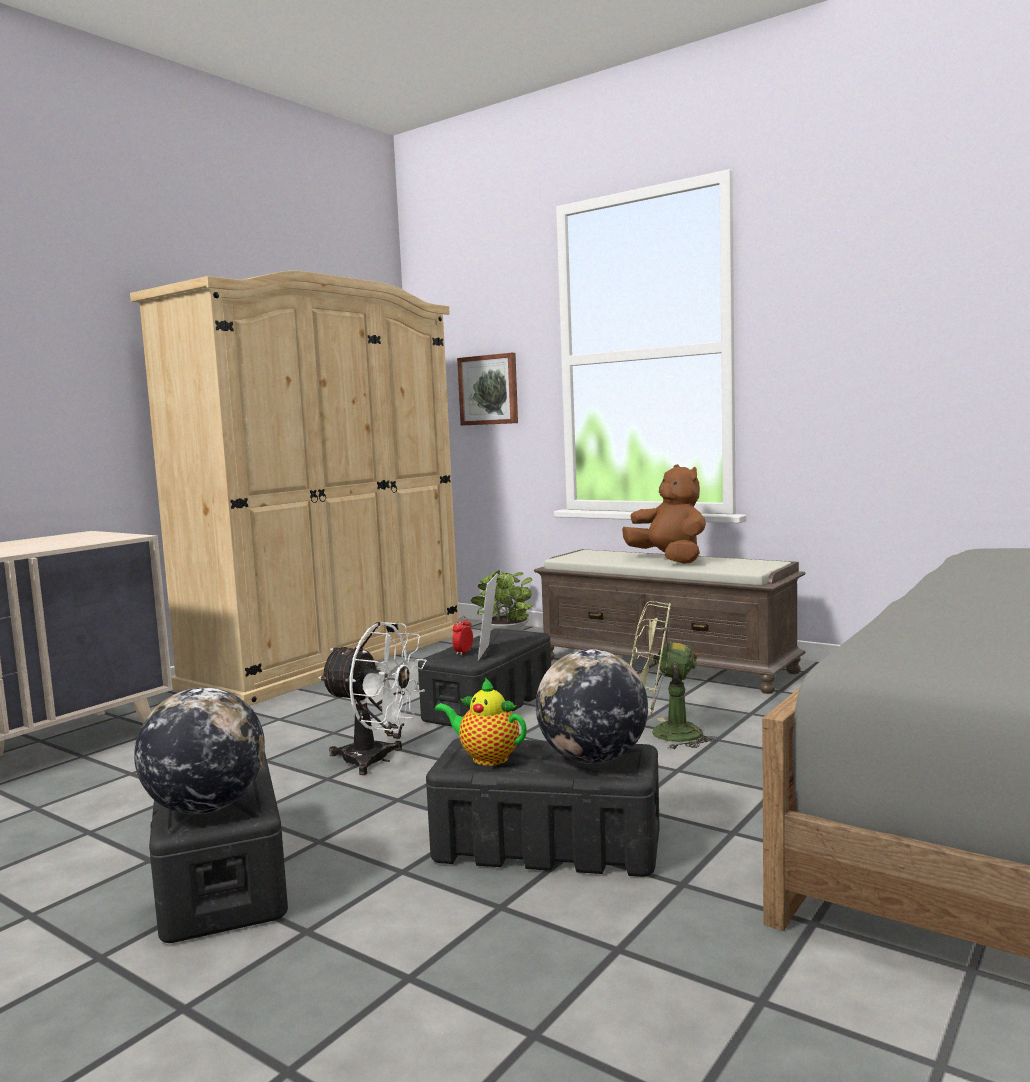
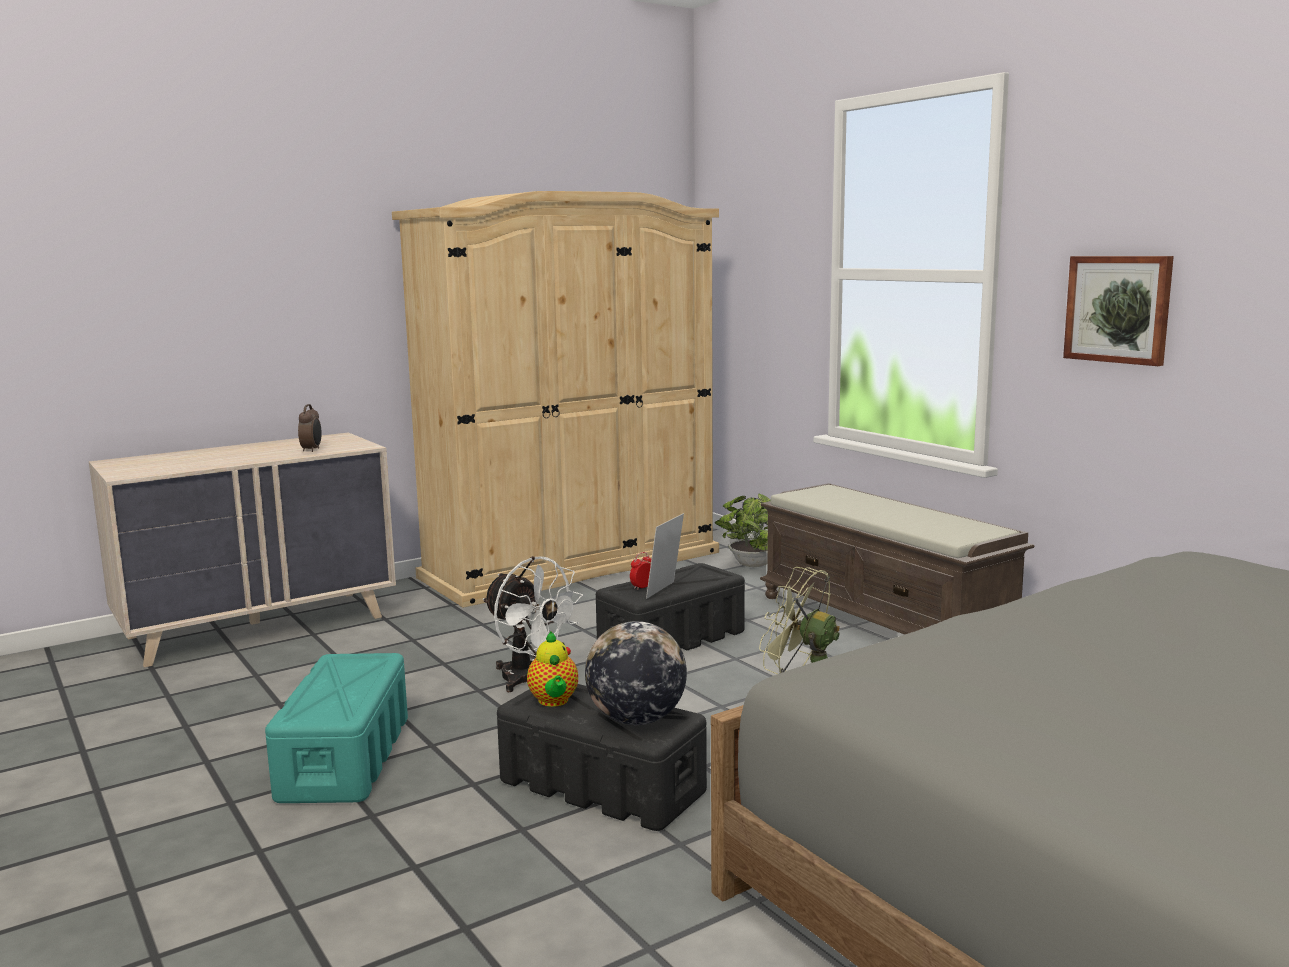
camera: 20 degrees right, 5 degrees up
(69, 543) = (312, 450): none -> alarm clock
(206, 808) = (318, 706): globe -> none
(221, 875) = (345, 758): black storage box -> turquoise storage box
(486, 758) = (554, 701): teapot -> teapot turned 150 degrees counterclockwise
(489, 390) = (765, 296): picture -> picture (1118, 309)
(669, 560) = (893, 512): brown plush toy -> none

